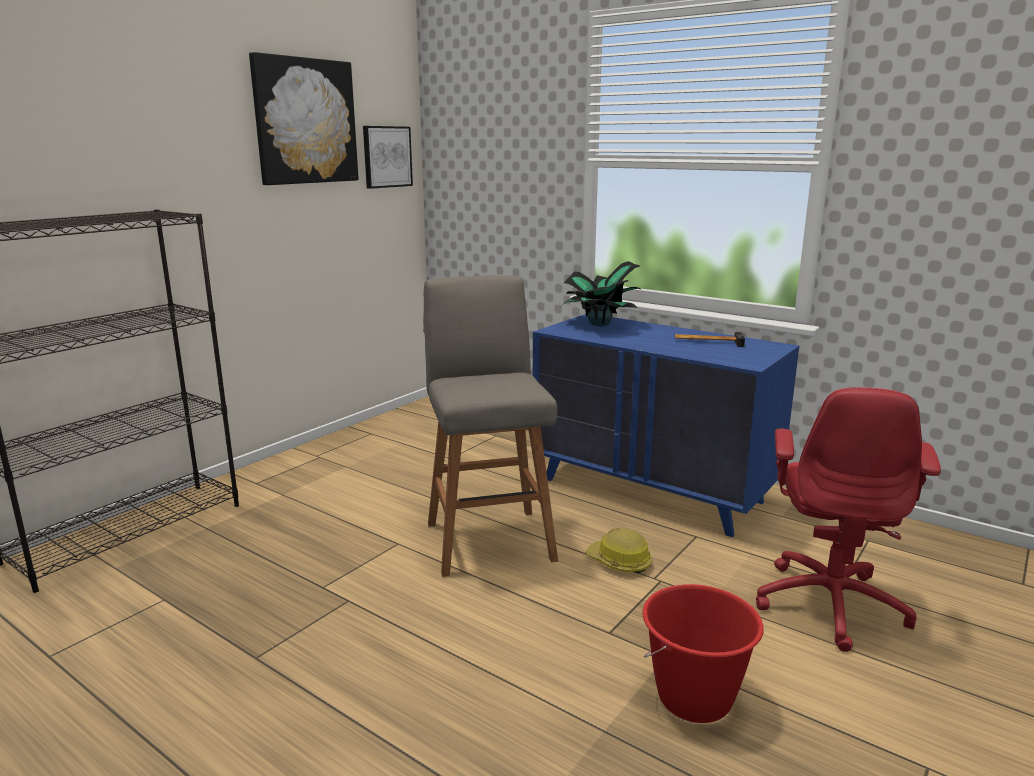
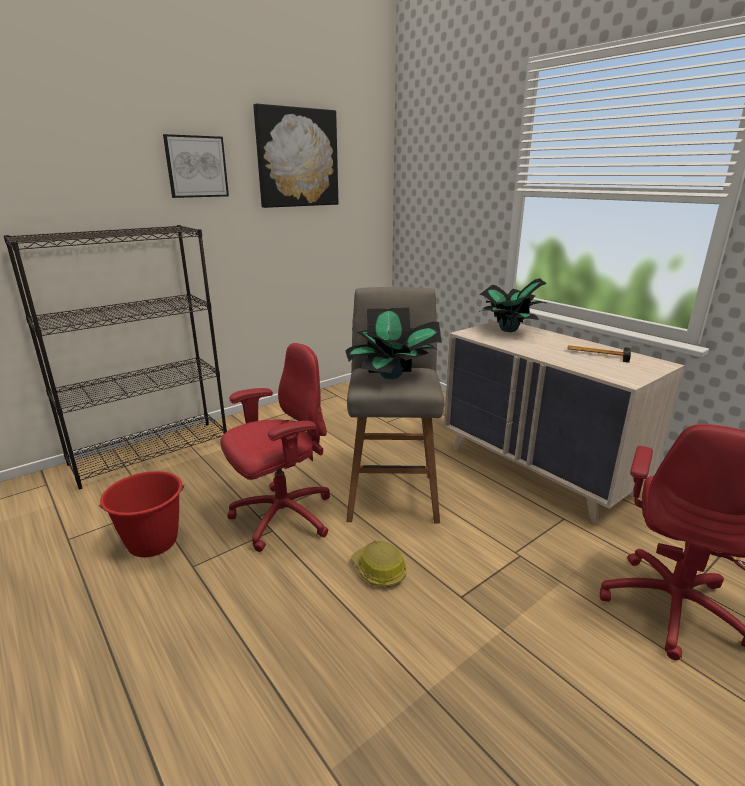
camera: 15 degrees right, 5 degrees up
(354, 584) = (281, 517): none -> red office chair
(386, 157) = (363, 186): picture -> picture (196, 167)
(486, 382) = (392, 376): none -> potted plant
(619, 562) = (490, 532): hard hat -> hard hat (379, 571)
(652, 490) = (538, 470): blue dresser -> beige dresser
(695, 698) = (516, 677): red bucket -> red bucket (153, 543)

